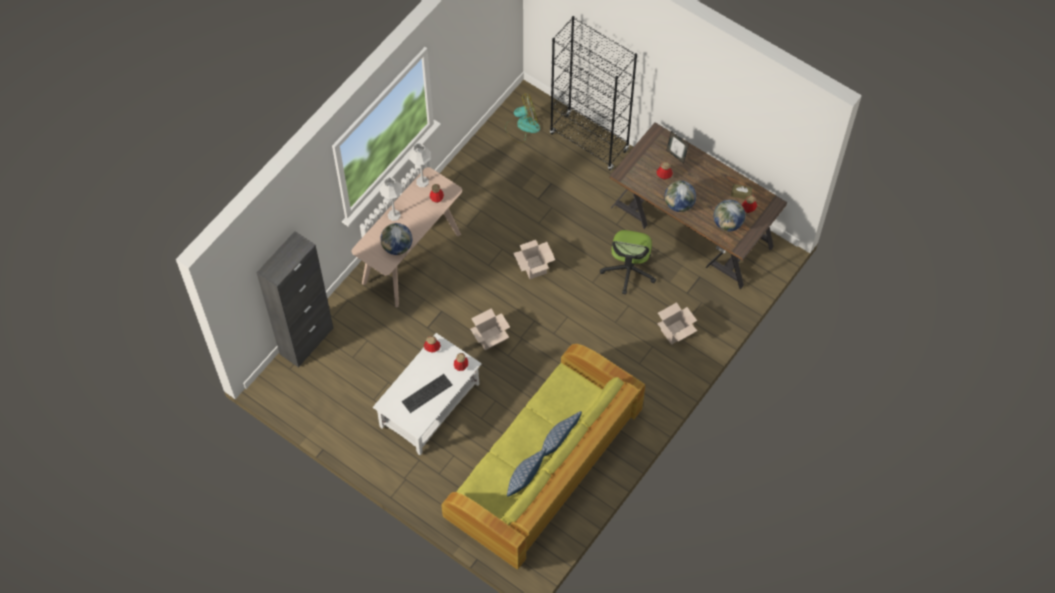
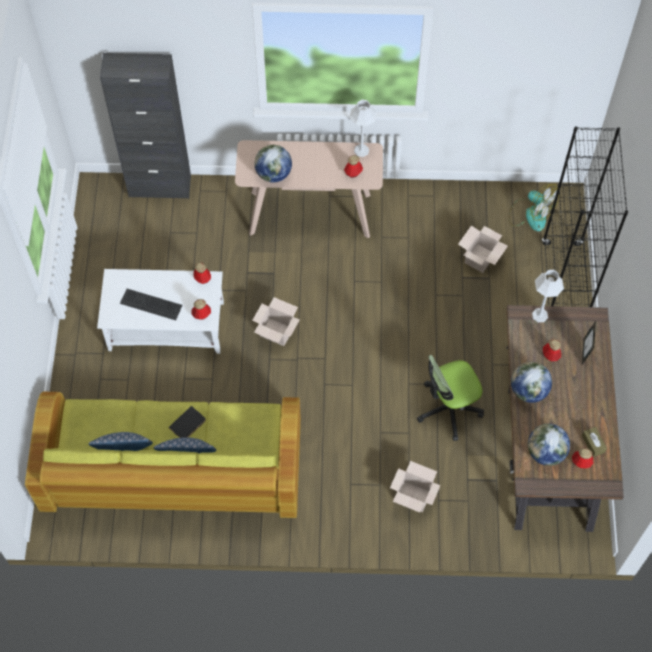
camera: 55 degrees right, 0 degrees up
(394, 215) = (306, 150): grey table lamp -> grey table lamp (540, 315)
(534, 267) = (383, 322): cardboard box -> cardboard box (480, 259)
(534, 428) = (188, 425): none -> black book

